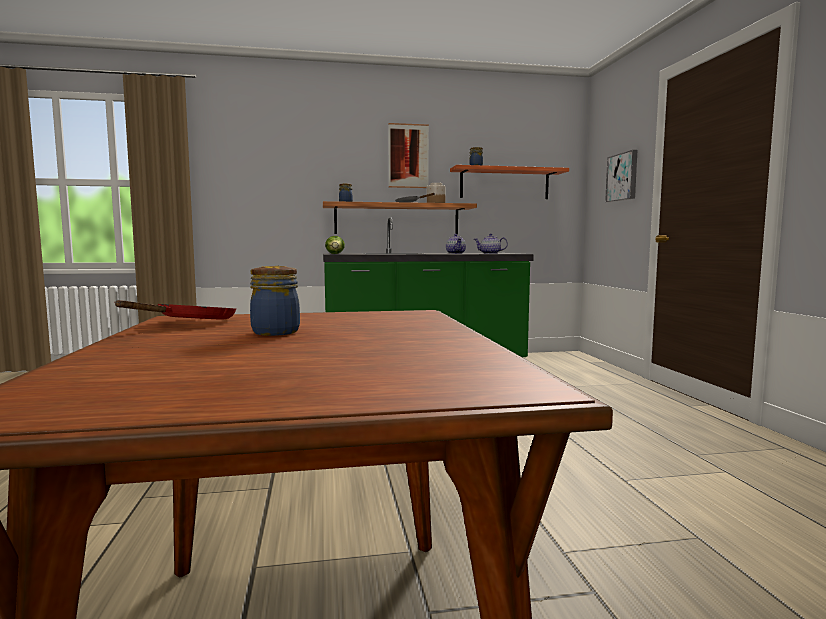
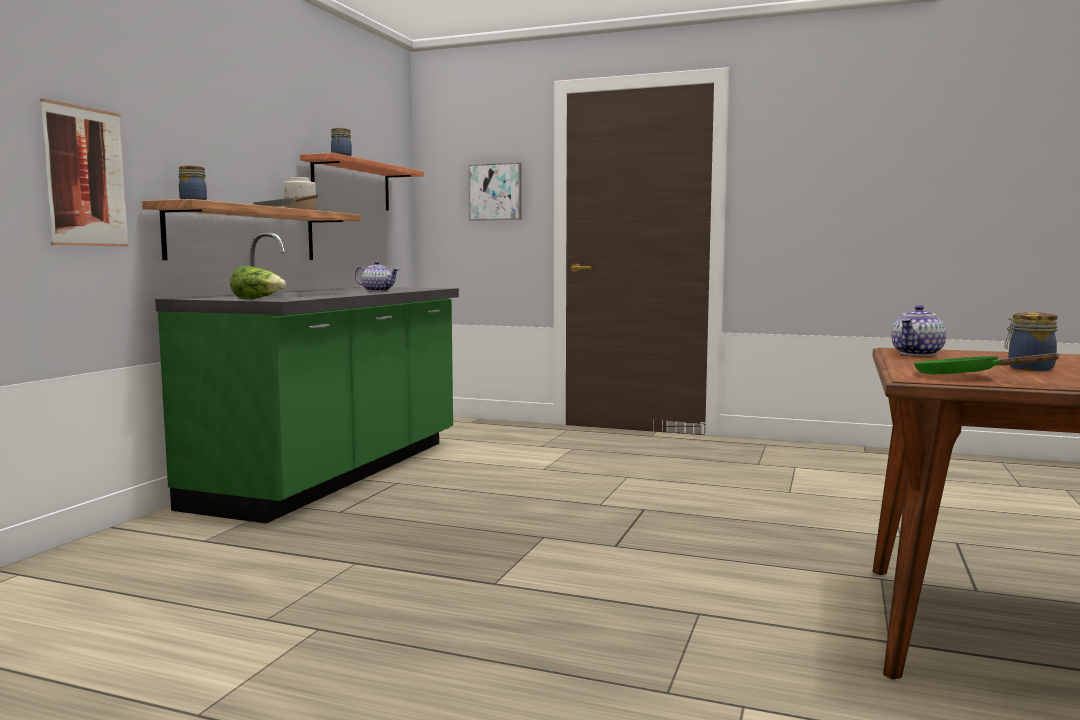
camera: 60 degrees left, 0 degrees up
(191, 322) = (964, 376): red frying pan -> green frying pan
(408, 156) = (254, 126): picture -> picture (85, 177)
(490, 253) = (416, 289): teapot -> teapot (918, 353)

